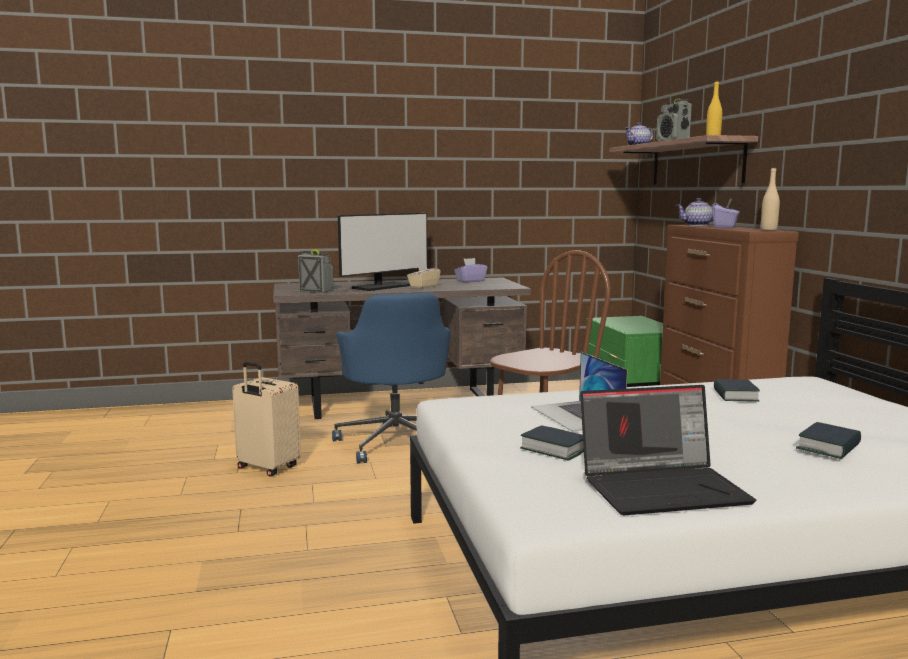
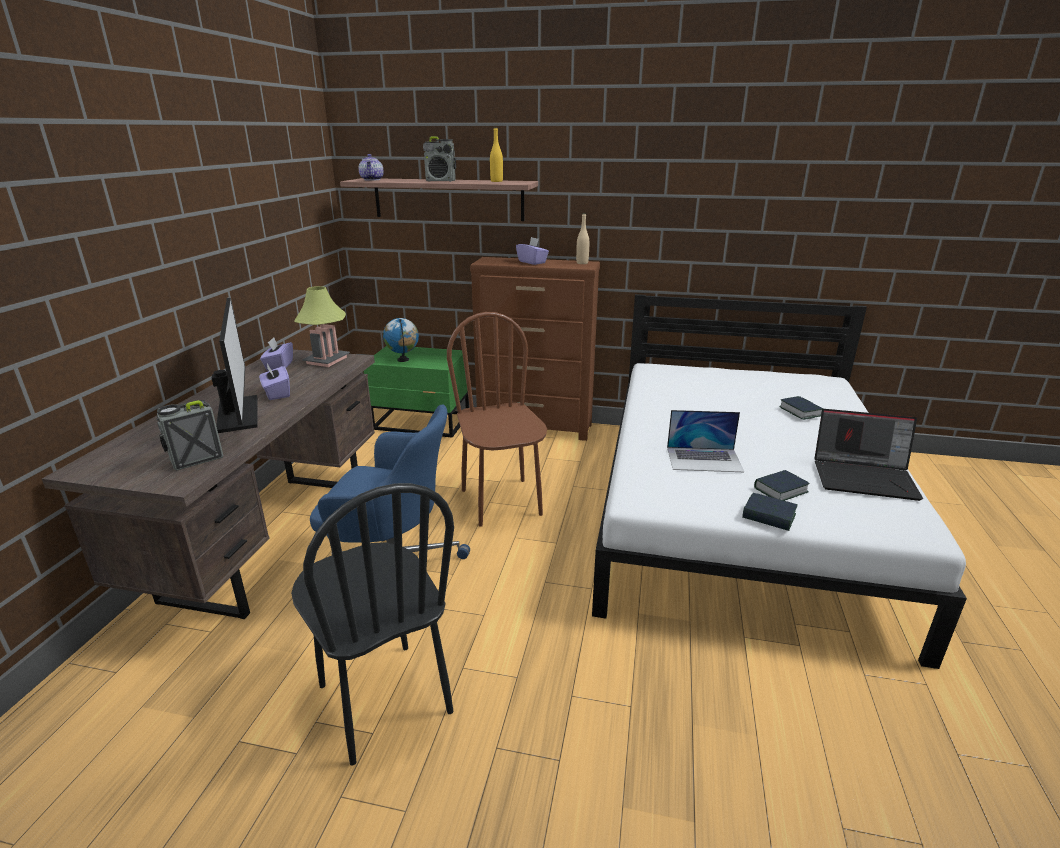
camera: 65 degrees left, 15 degrees up
(267, 468) = (383, 699): beige suitcase -> black chair
(423, 286) = (277, 393): beige tissue box -> purple tissue box
(499, 284) = (327, 360): none -> table lamp
(617, 323) = (403, 360): none -> globe
(663, 488) = (864, 477): laptop -> laptop turned 90 degrees clockwise
(697, 225) = (499, 262): teapot -> none
(735, 396) = (679, 397): book -> book (768, 516)

